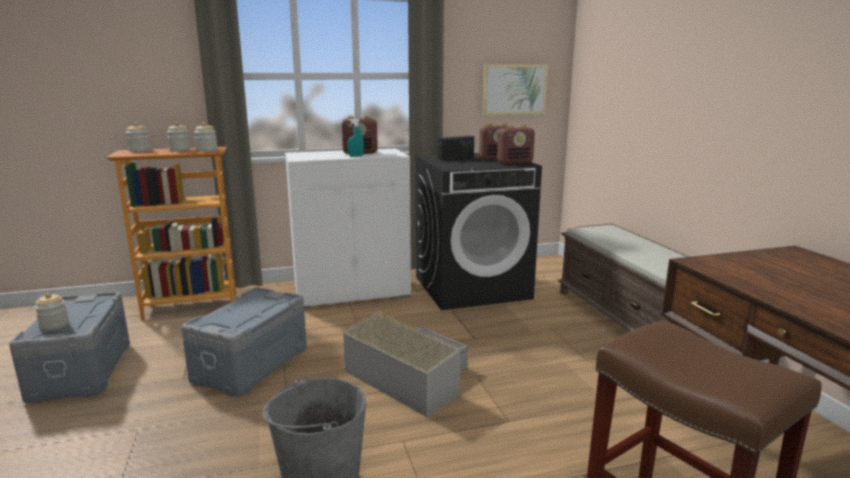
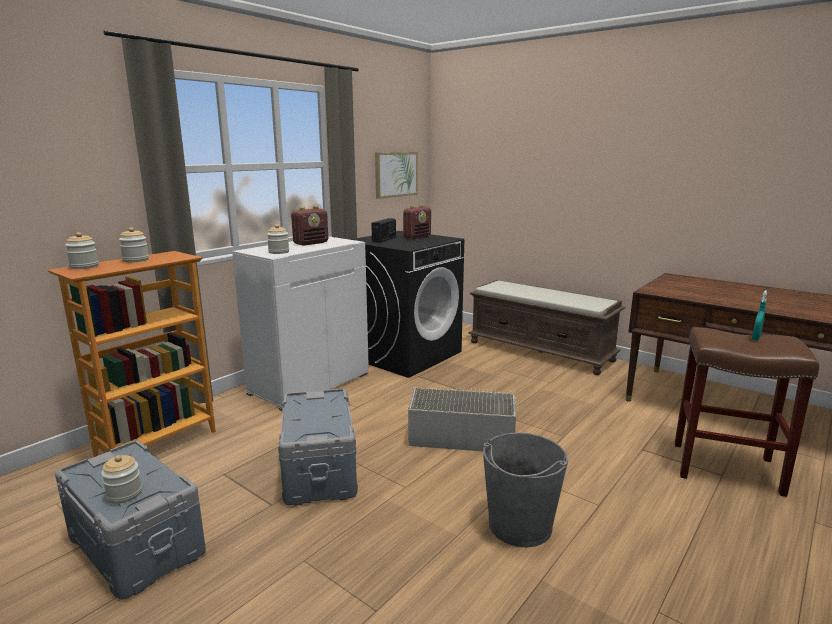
camera: 35 degrees left, 0 degrees up
(207, 150) = (172, 257): jar -> jar (278, 252)
(356, 156) = (318, 246): turquoise spray bottle -> turquoise spray bottle (756, 338)
(515, 162) = (440, 238): radio -> none

